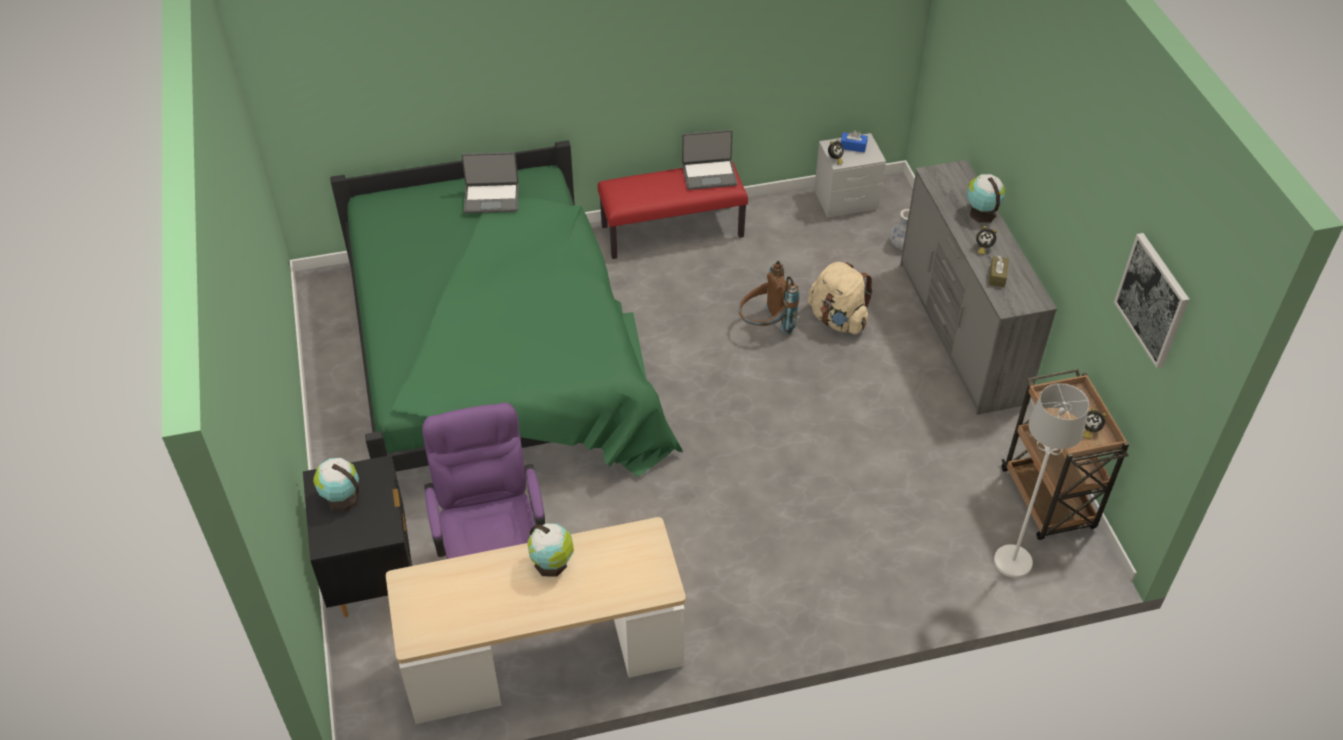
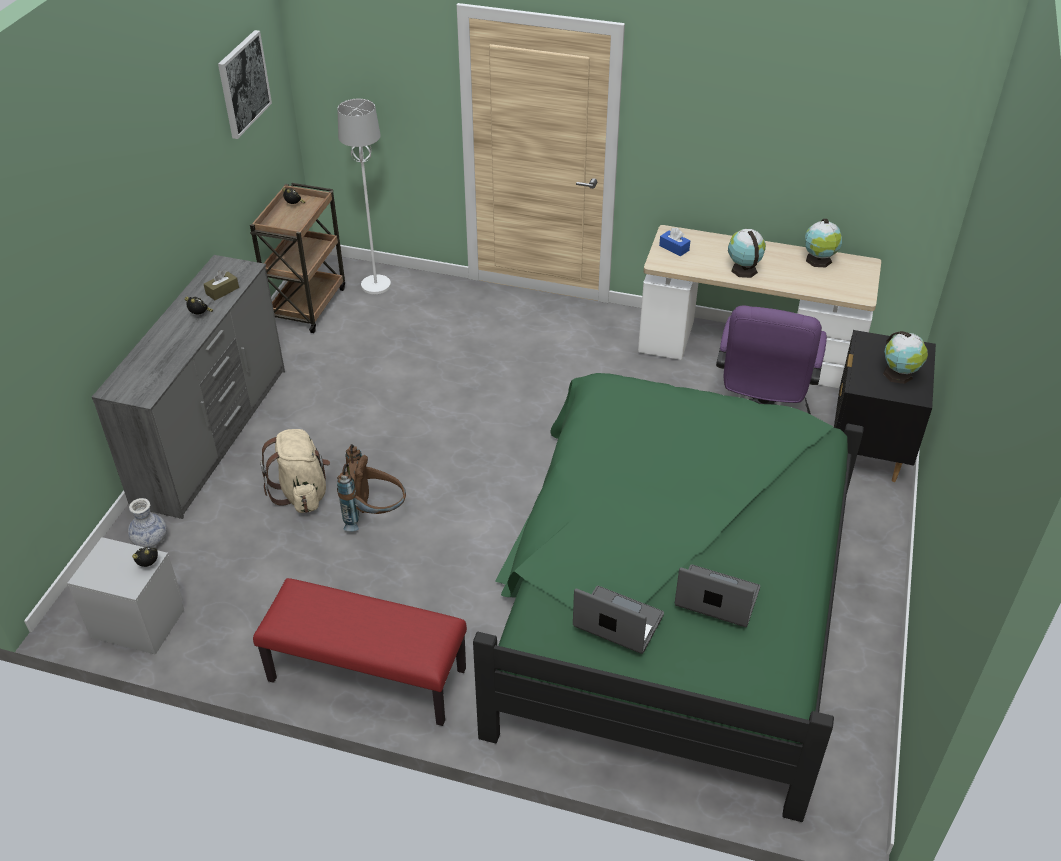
camera: 150 degrees left, 5 degrees down
(709, 175) = (305, 614): laptop -> laptop (716, 599)
(853, 146) = (110, 572): blue tissue box -> blue tissue box (674, 248)
(981, 213) = (157, 343): globe -> globe (819, 261)

